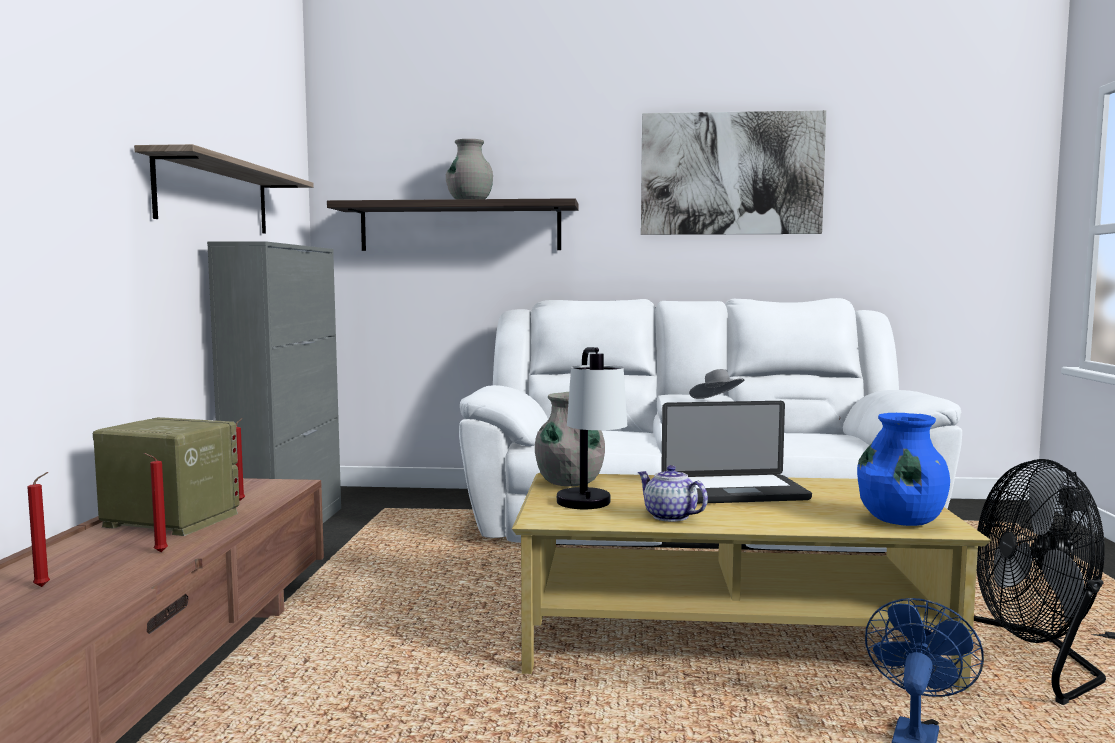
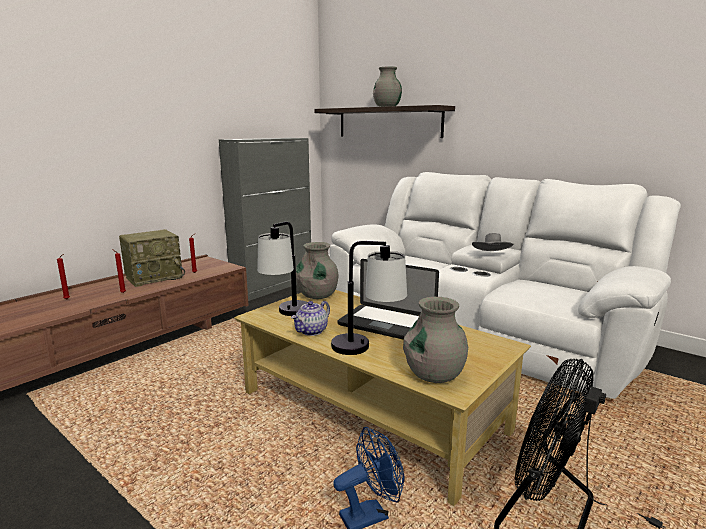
camera: 35 degrees right, 10 degrees up
(168, 520) = (154, 277): radio -> radio turned 90 degrees clockwise
(214, 197) = (229, 114): shelf -> none
(669, 516) = (311, 331): teapot -> teapot turned 135 degrees counterclockwise
(731, 174) = (564, 80): picture -> none
(781, 517) = (367, 350): none -> table lamp
(901, 520) = (434, 375): blue vase -> grey vase

